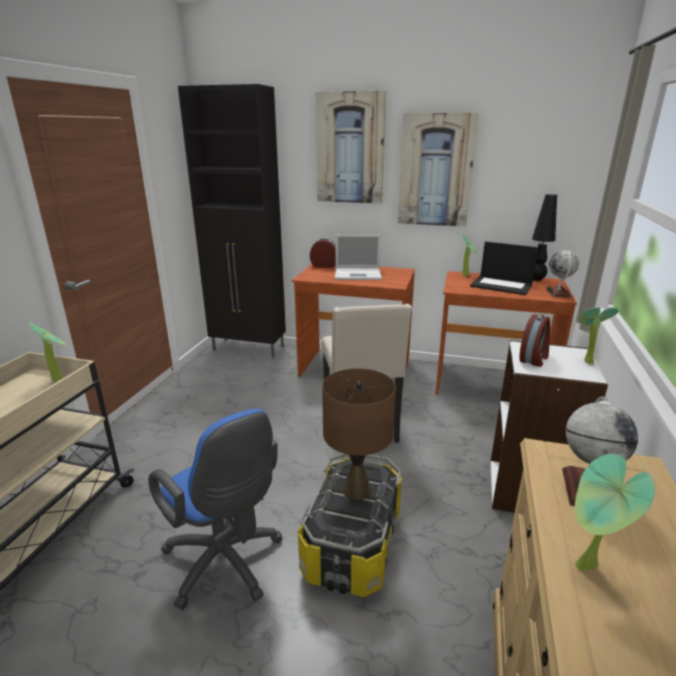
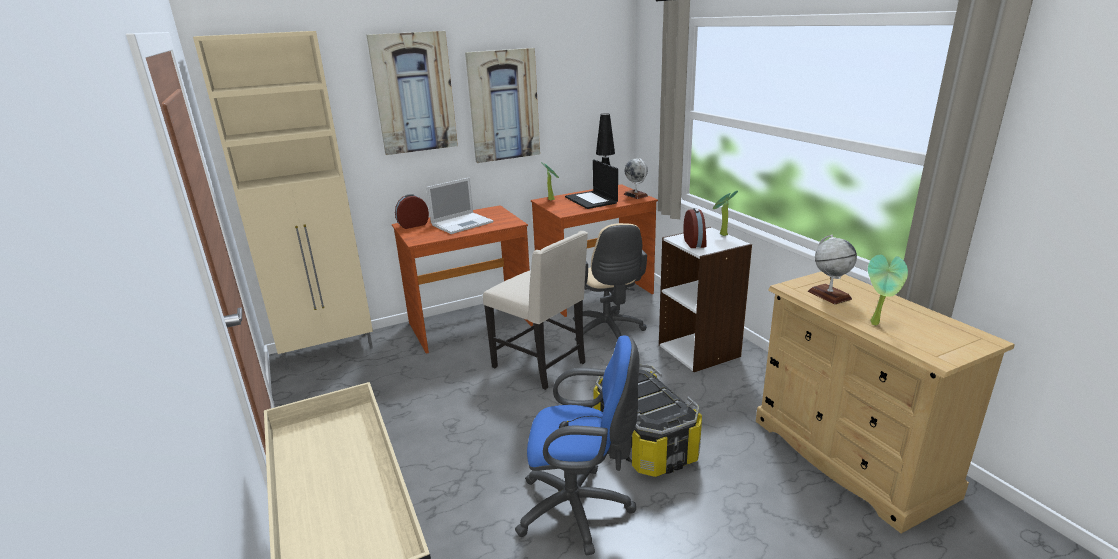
camera: 40 degrees left, 0 degrees up
(59, 378) = (331, 420): potted plant -> none
(249, 348) = (330, 351): black cabinet -> beige cabinet
(357, 489) = (641, 391): brown table lamp -> none
(456, 426) = (608, 332): none -> beige office chair
(502, 285) = (592, 200): laptop -> laptop turned 75 degrees clockwise

